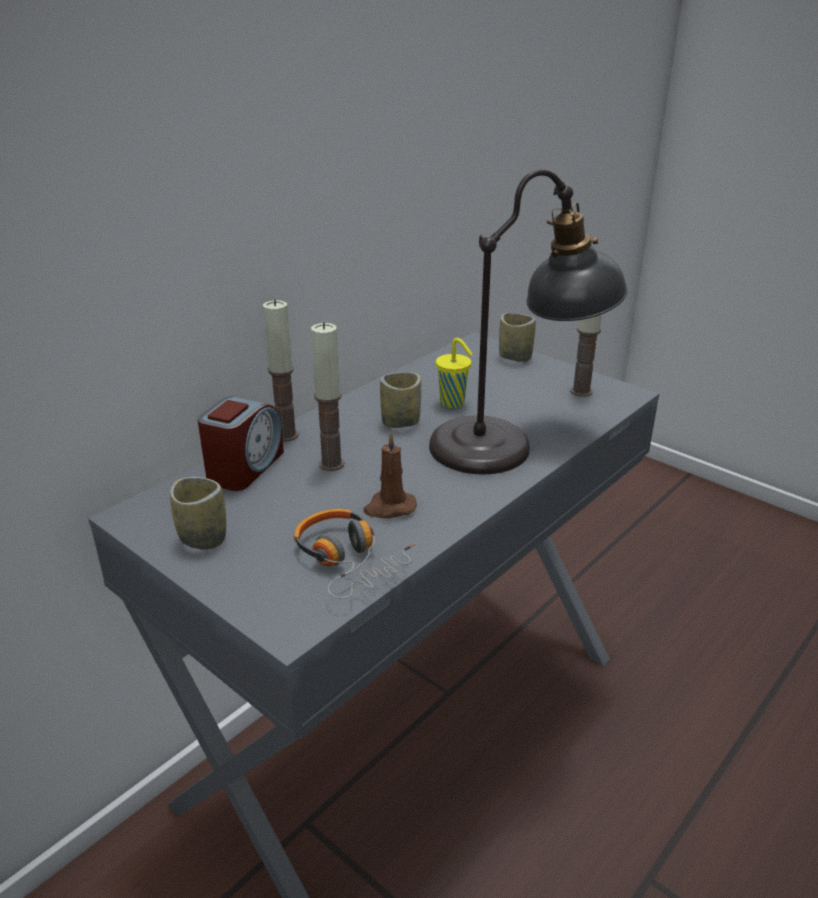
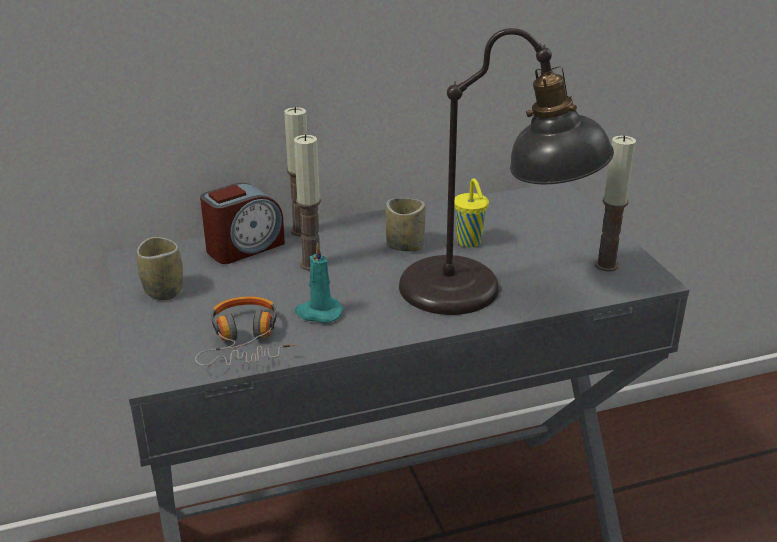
camera: 30 degrees right, 0 degrees up
(389, 507) = (318, 313): brown candle -> turquoise candle
(515, 357) = (578, 215): cup -> none

